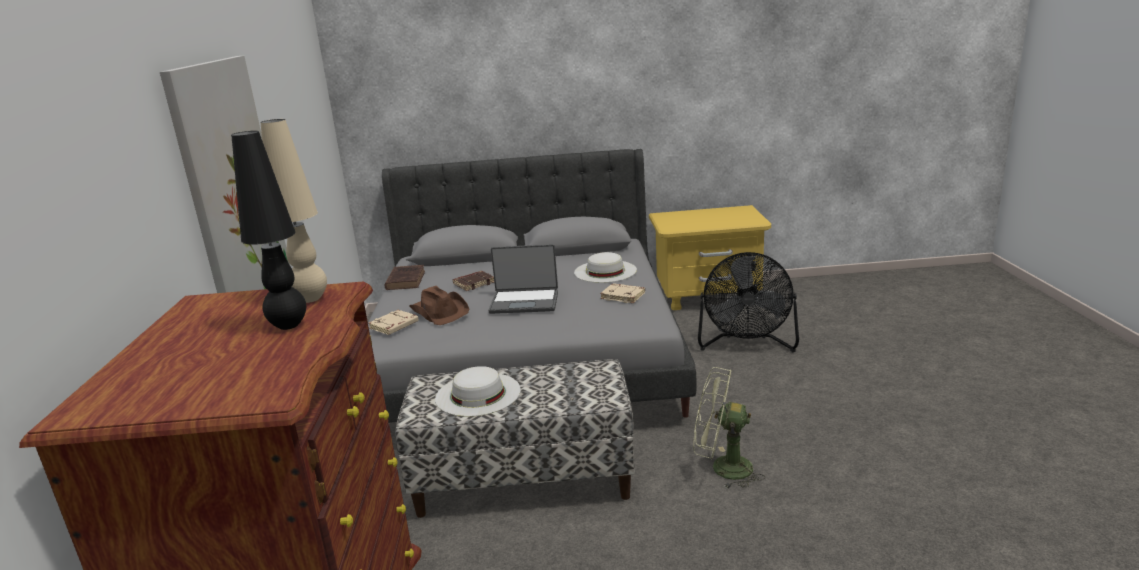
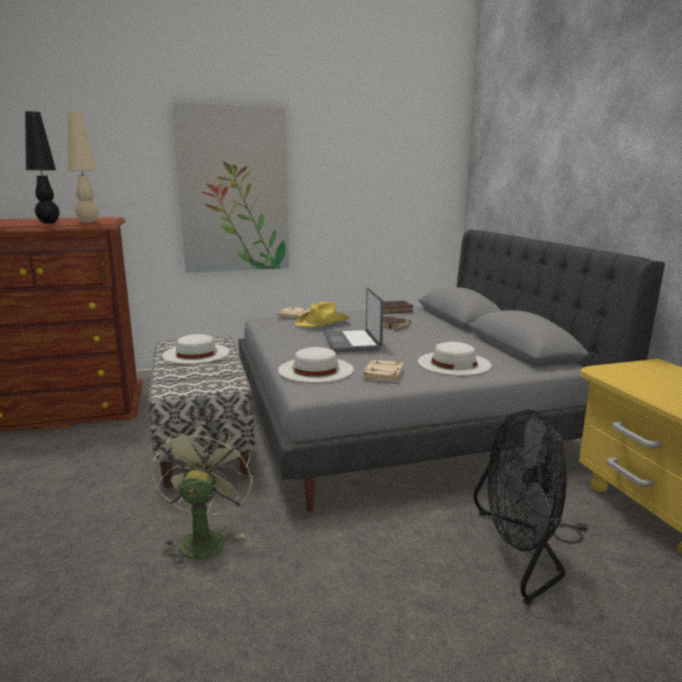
camera: 75 degrees right, 5 degrees down
(440, 311) = (323, 322): brown hat -> yellow hat
(600, 320) = (315, 369): none -> white hat

